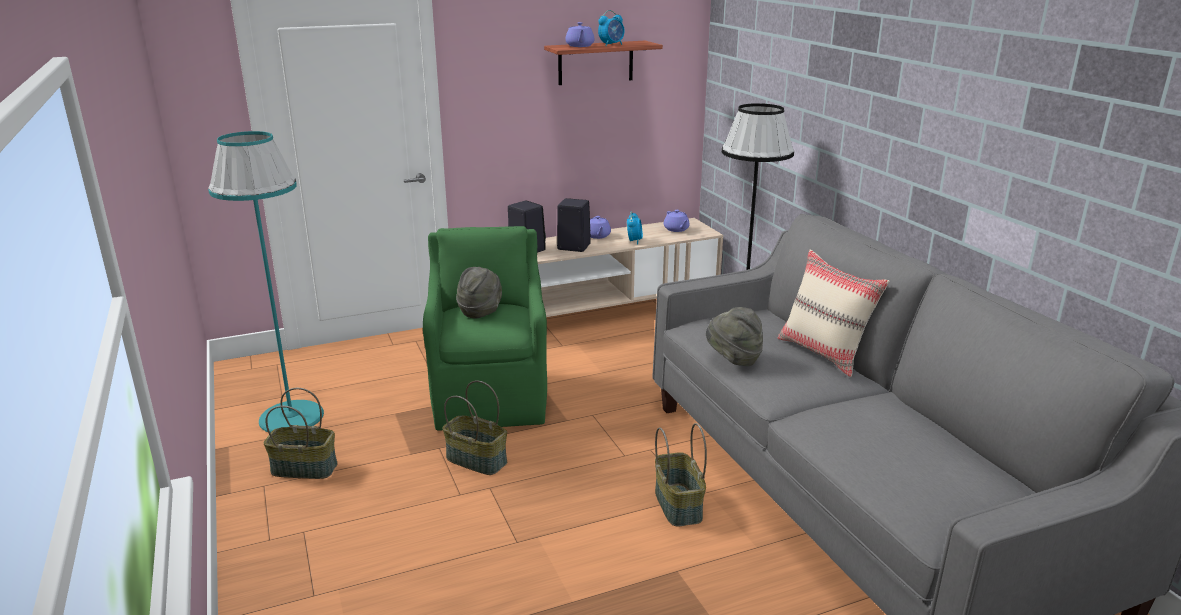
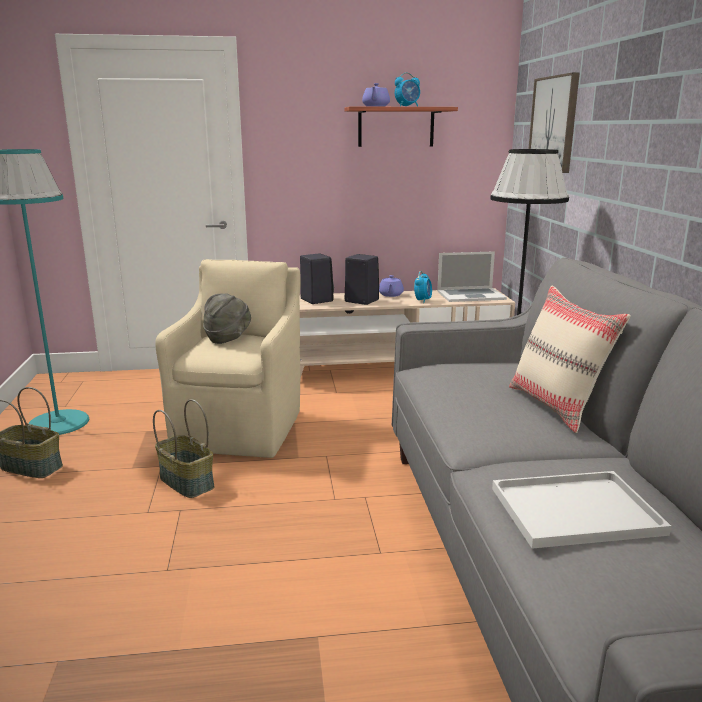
camera: 15 degrees right, 5 degrees down
(491, 396) = (241, 427): green armchair -> beige armchair
(676, 229) = (470, 295): purple teapot -> laptop
(679, 505) = (363, 560): basket -> none
(733, 359) = (443, 400): grey hat -> none
(762, 67) = (554, 124): none -> picture
(882, 441) = (577, 509): none -> white tray

